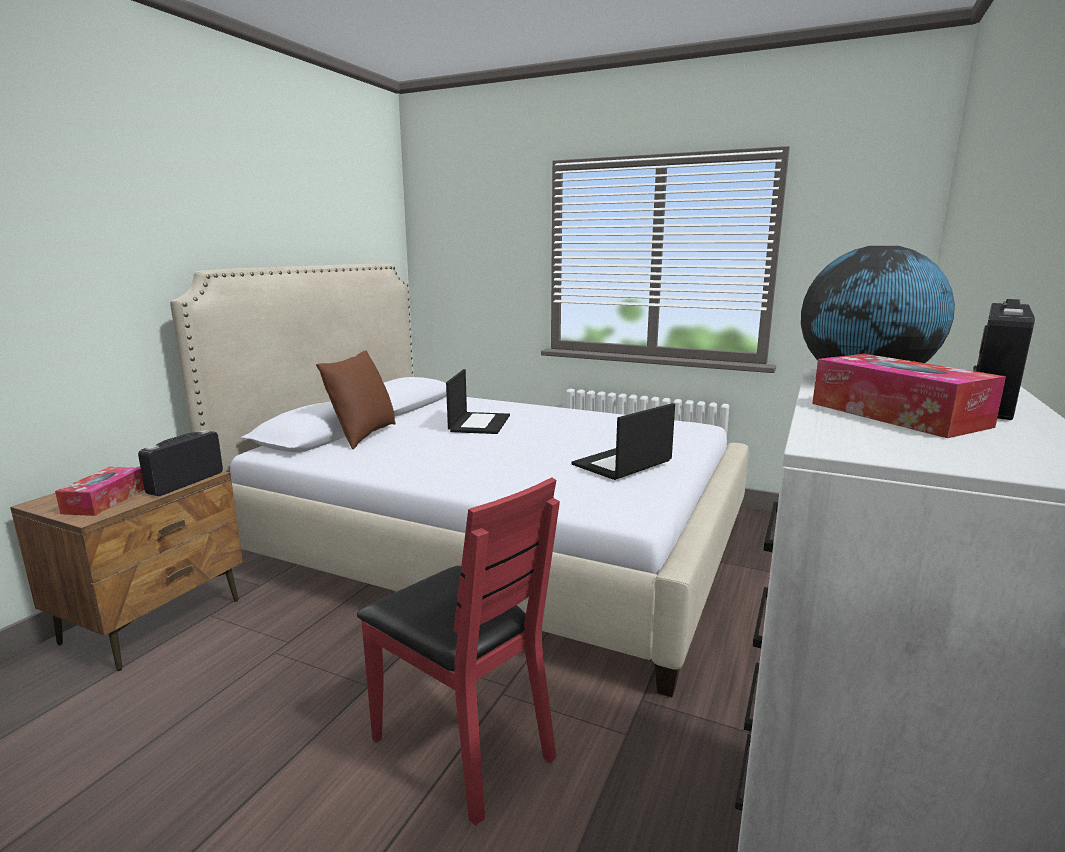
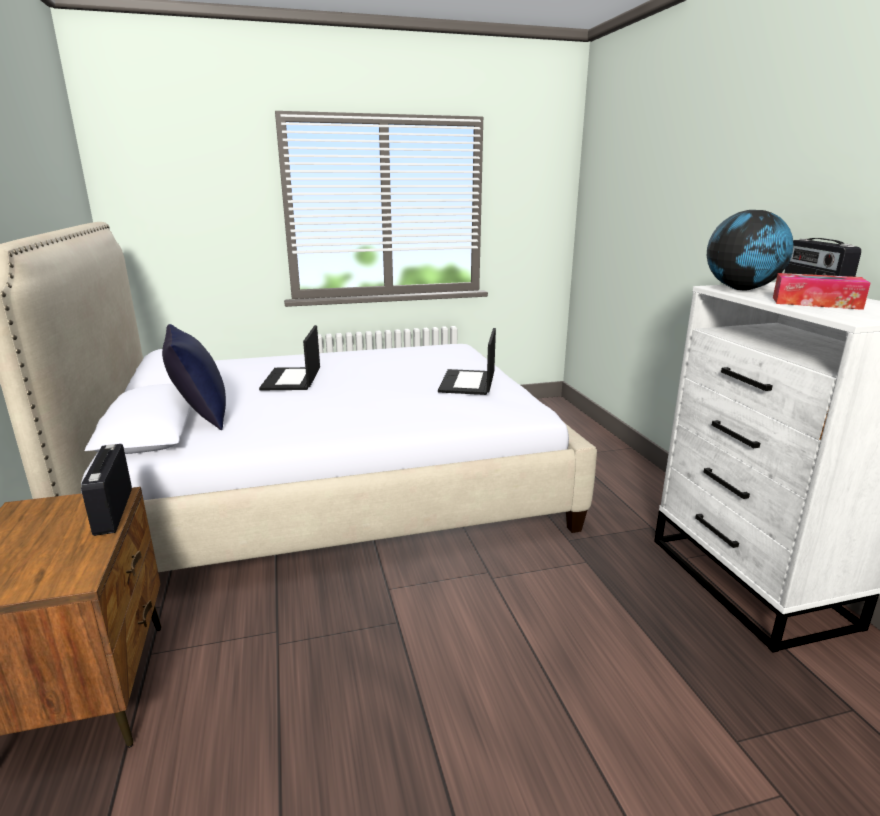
camera: 40 degrees left, 5 degrees up
(104, 501) = (50, 561): tissue box -> none
(362, 436) = (201, 416): brown pillow -> blue pillow
(463, 745) = (514, 618): red chair -> none
(479, 423) = (292, 379): laptop -> laptop turned 150 degrees counterclockwise

